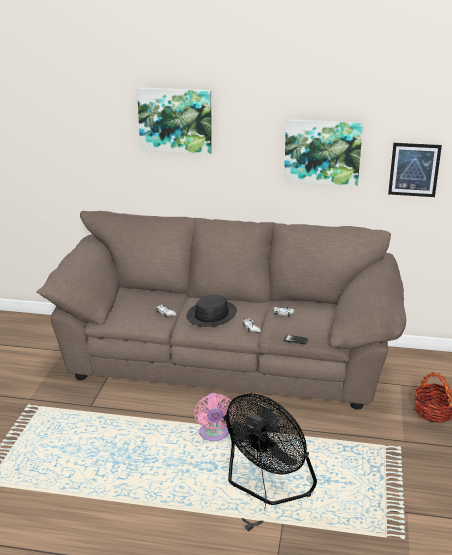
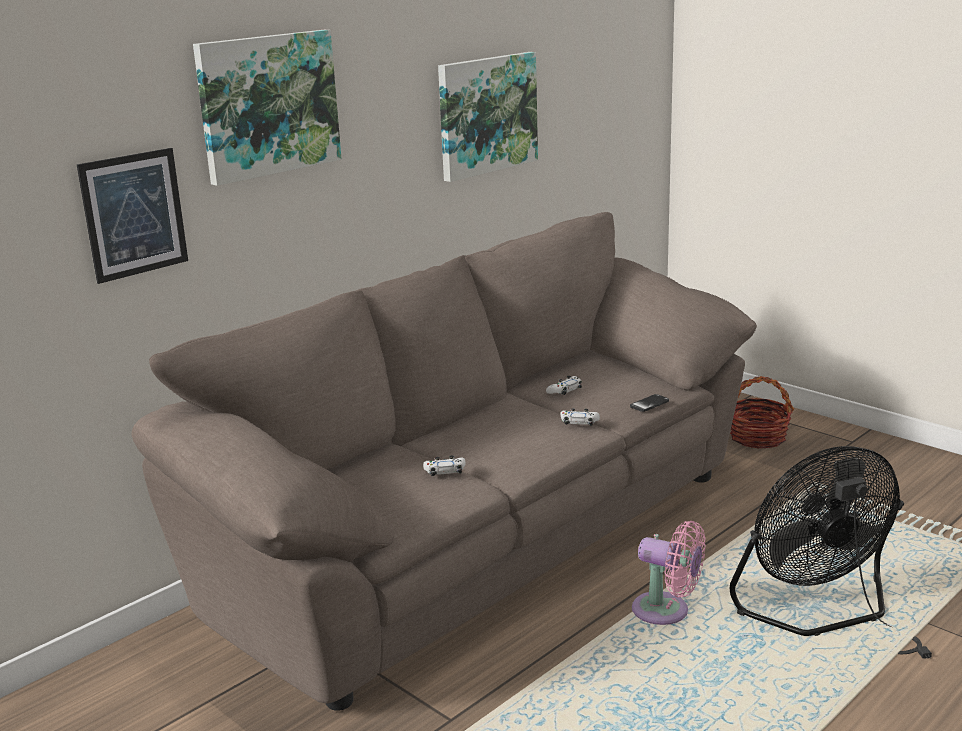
camera: 55 degrees left, 5 degrees down
(211, 314) = (500, 437): black hat -> none
(414, 169) = (586, 116): picture -> picture (134, 214)

